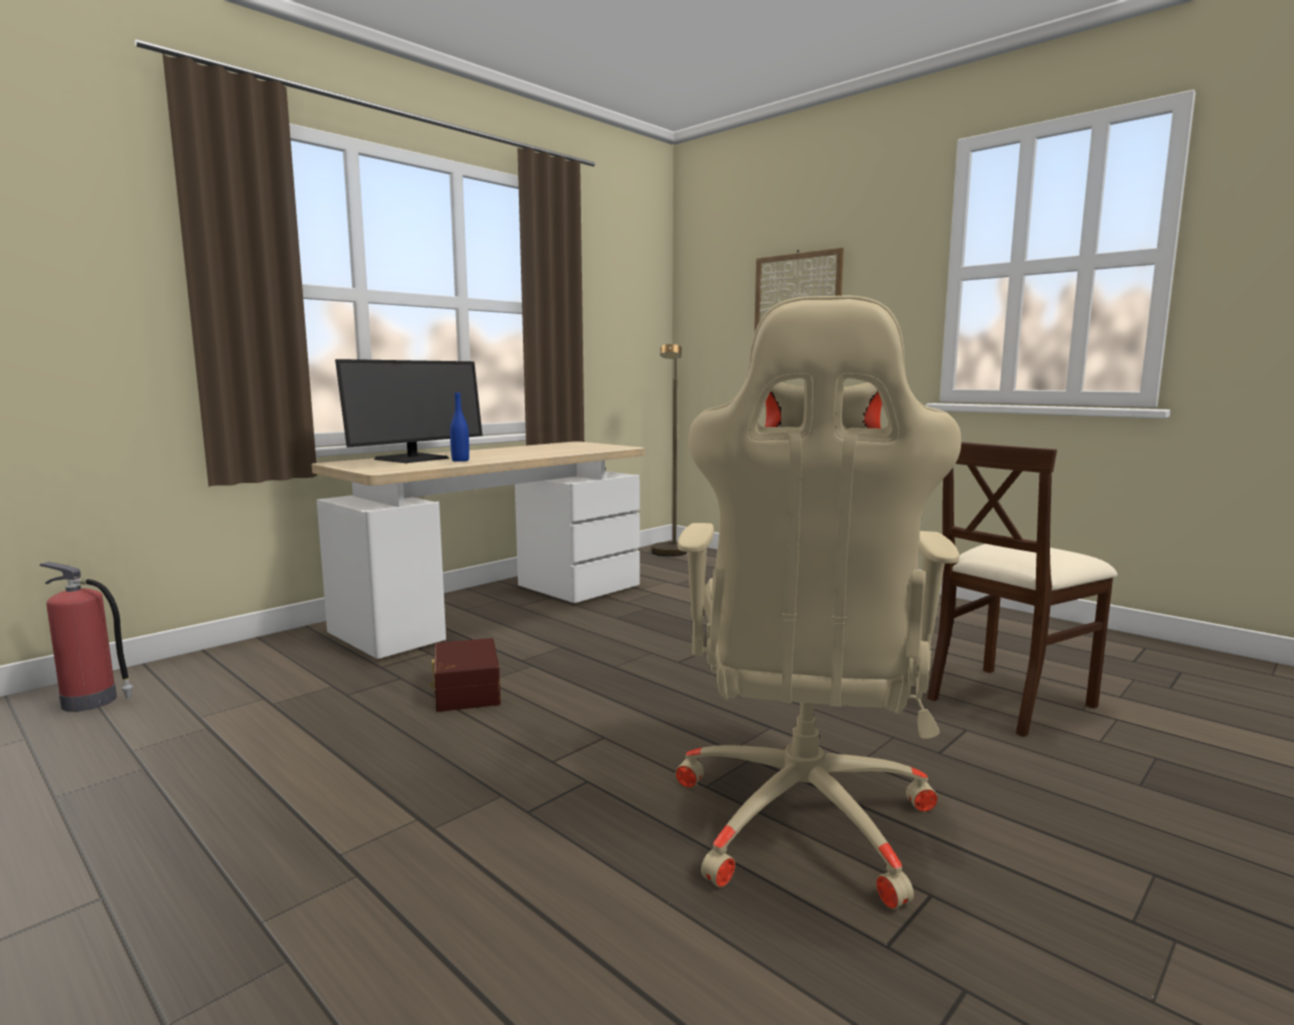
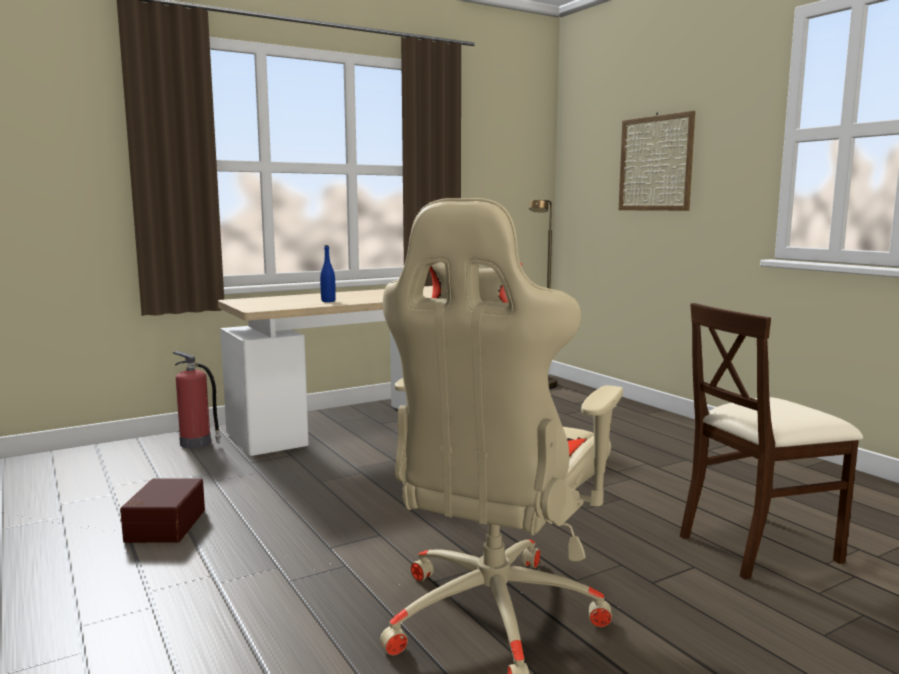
camera: 15 degrees right, 0 degrees up
(92, 701) = (51, 468): fire extinguisher -> fire extinguisher (197, 443)
(413, 459) = (295, 298): monitor -> none
(464, 691) = (299, 487): brown storage box -> brown storage box (163, 525)

